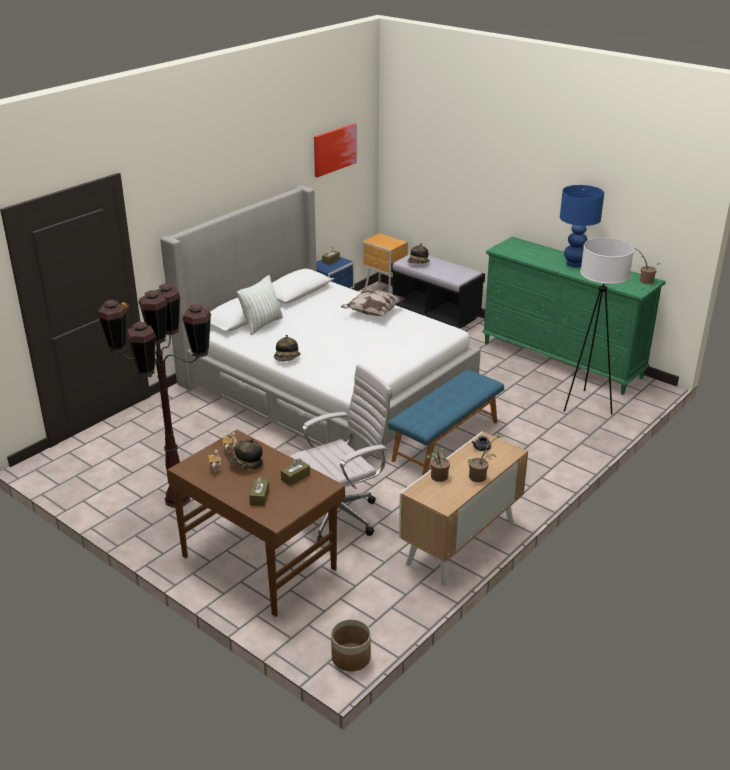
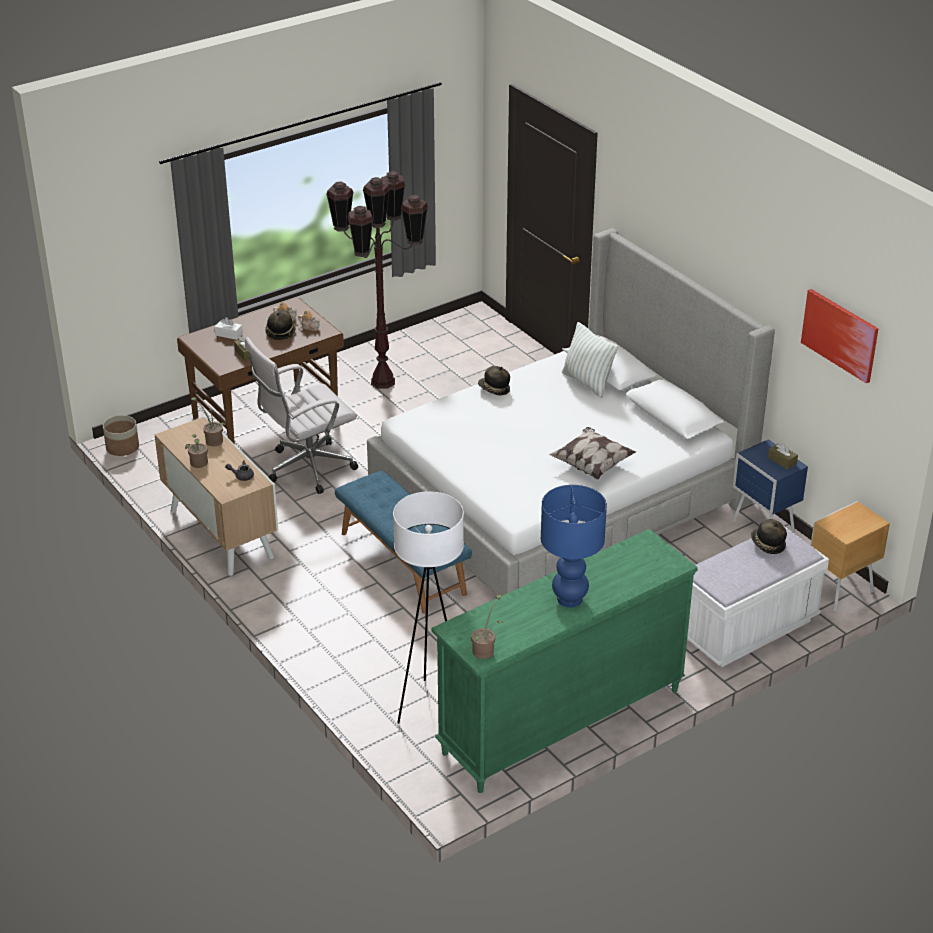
camera: 105 degrees right, 5 degrees up
(259, 497) = (229, 334): brown tissue box -> white tissue box
(341, 515) = (306, 469): white office chair -> white office chair turned 75 degrees clockwise
(435, 314) = (747, 628): black bench -> white bench

